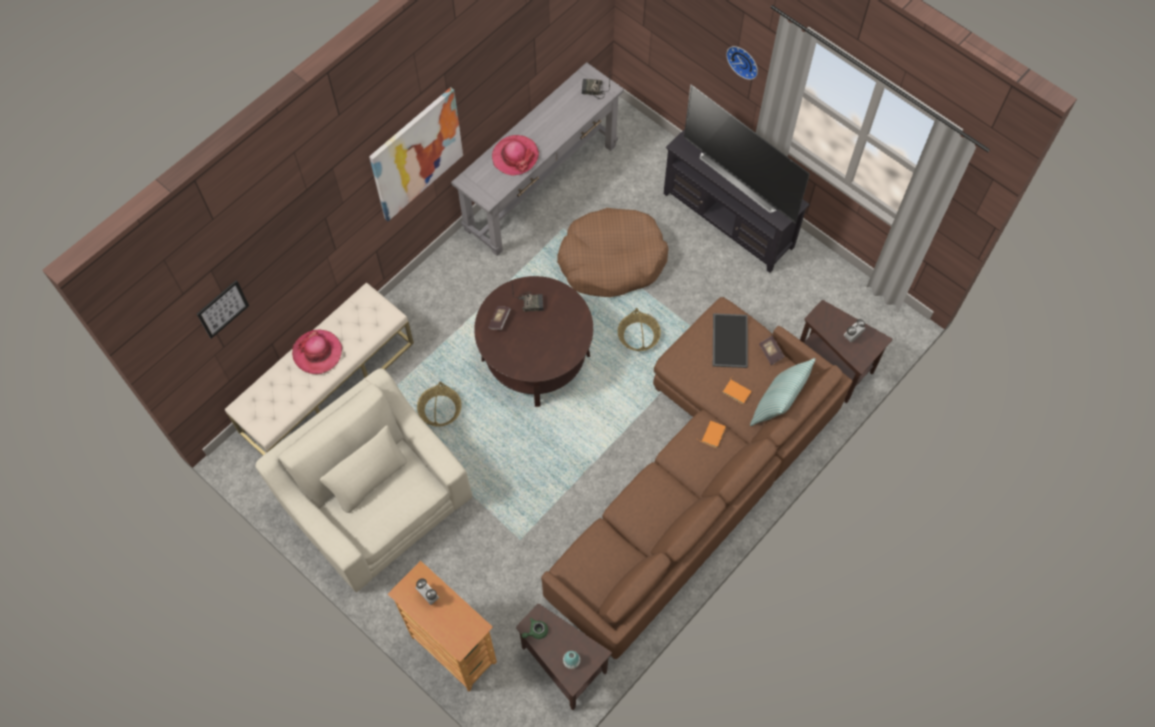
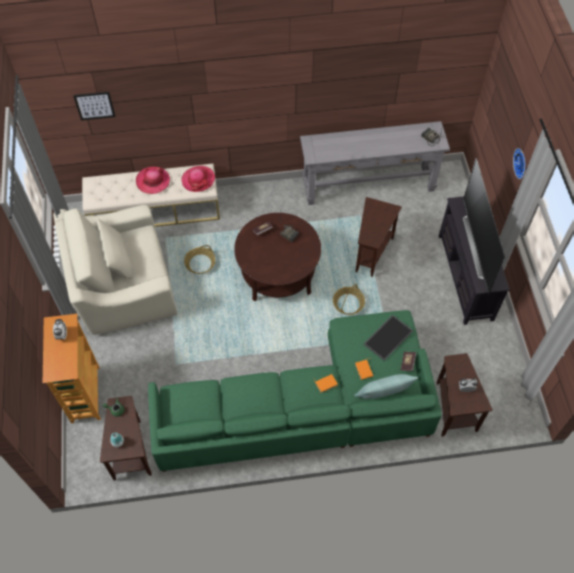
camera: 40 degrees right, 5 degrees down
(376, 500) = (123, 285): beige armchair -> beige armchair turned 105 degrees counterclockwise
(416, 154) = (276, 96): picture -> none
(515, 156) = (349, 145): hat -> hat (198, 180)
(611, 260) = (372, 251): brown dog bed -> brown side table
(697, 477) = (307, 408): brown sofa -> green sofa

